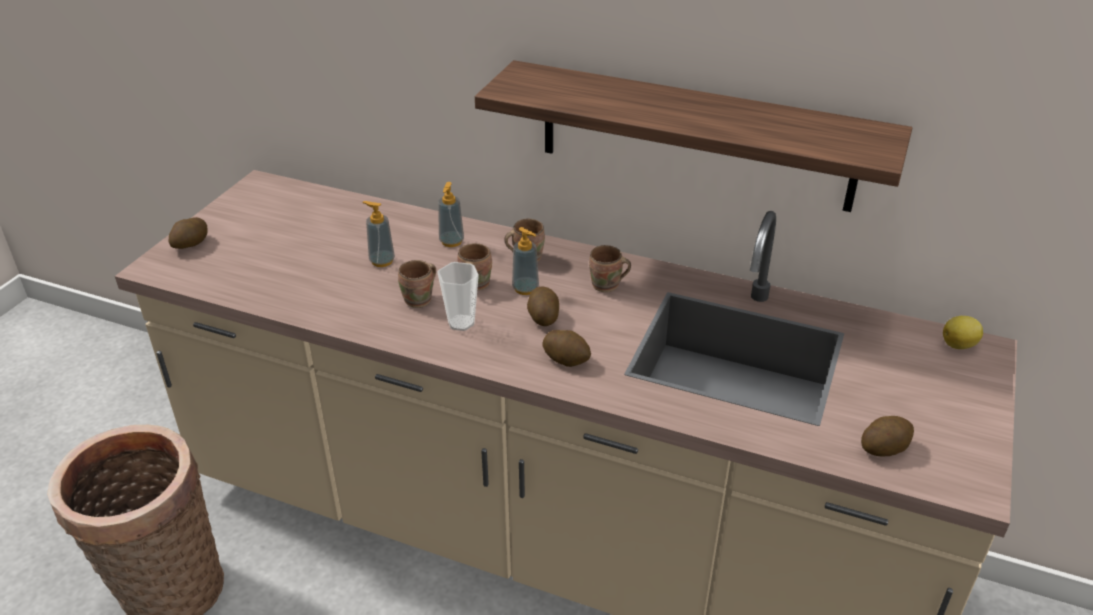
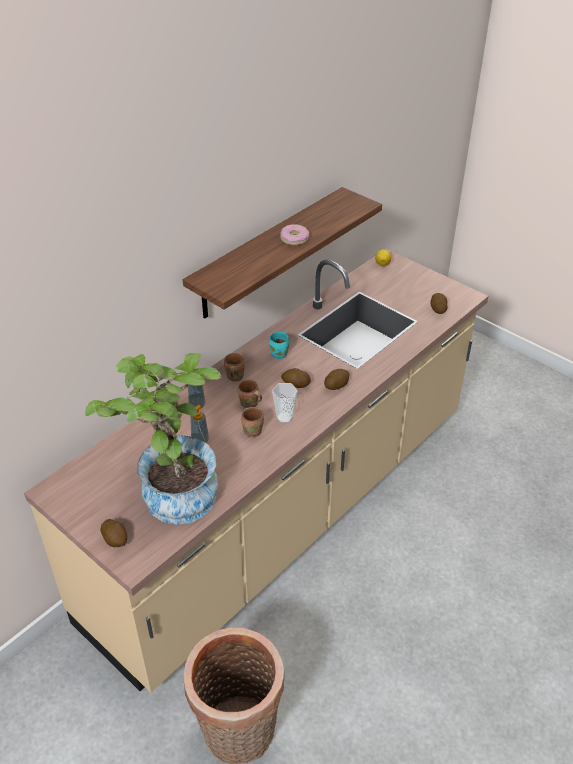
camera: 70 degrees left, 5 degrees up
(281, 263) = (172, 490): none -> potted plant
(525, 288) = (265, 385): soap dispenser -> none
(607, 286) = (280, 354): brown mug -> turquoise mug
(691, 114) = (294, 239): none -> donut

